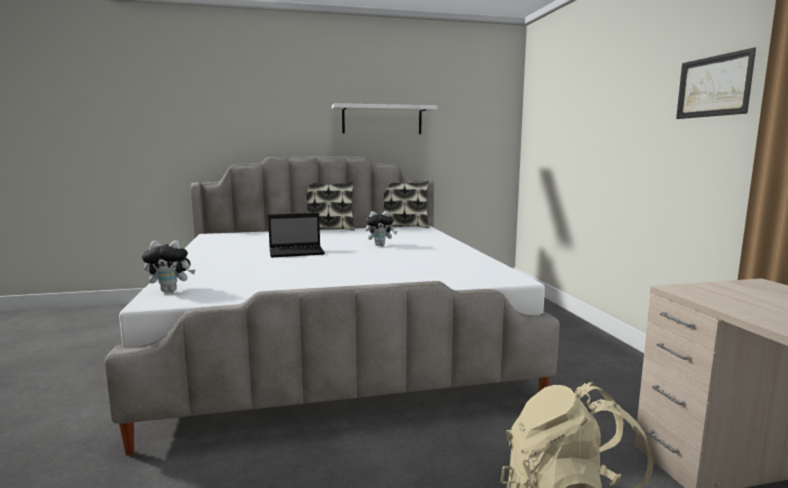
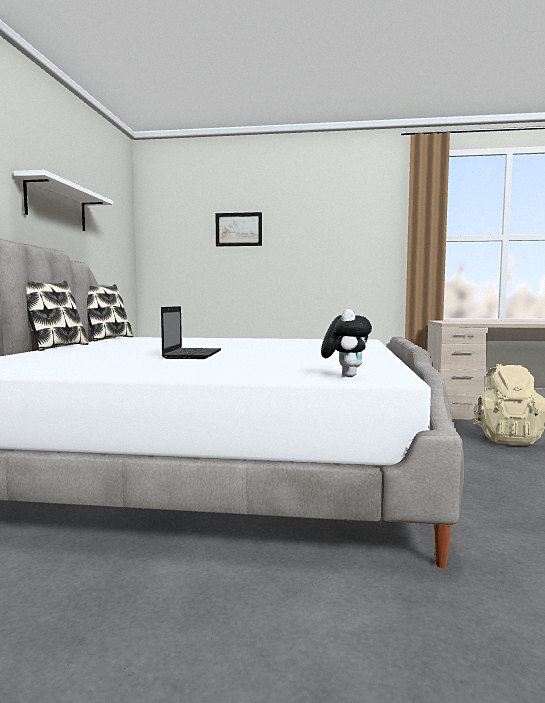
camera: 70 degrees left, 5 degrees down
(380, 245) = (198, 344): plush toy -> none
(713, 86) = (363, 221): picture -> picture (238, 229)

